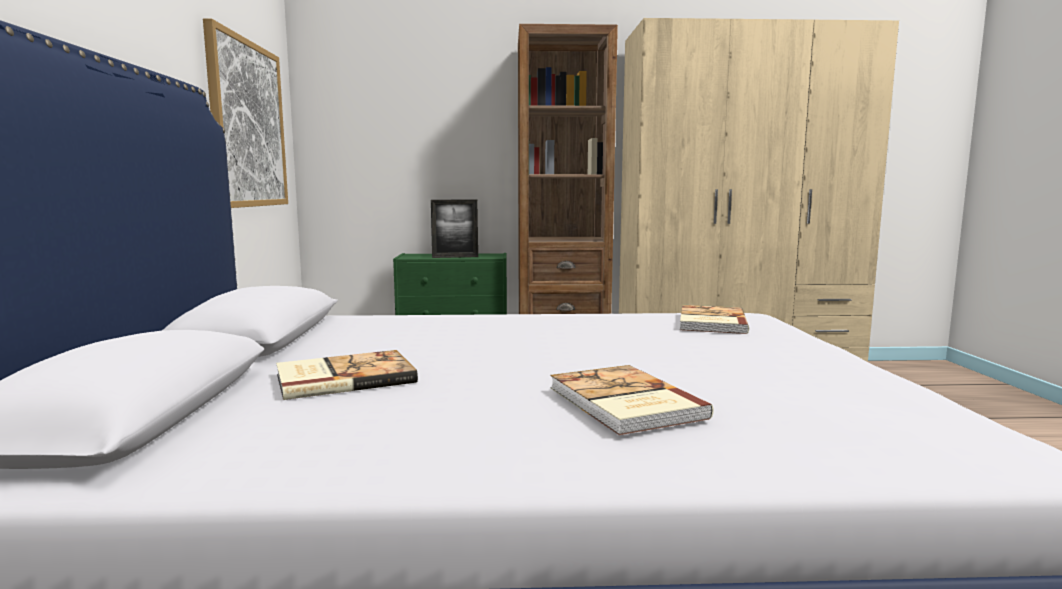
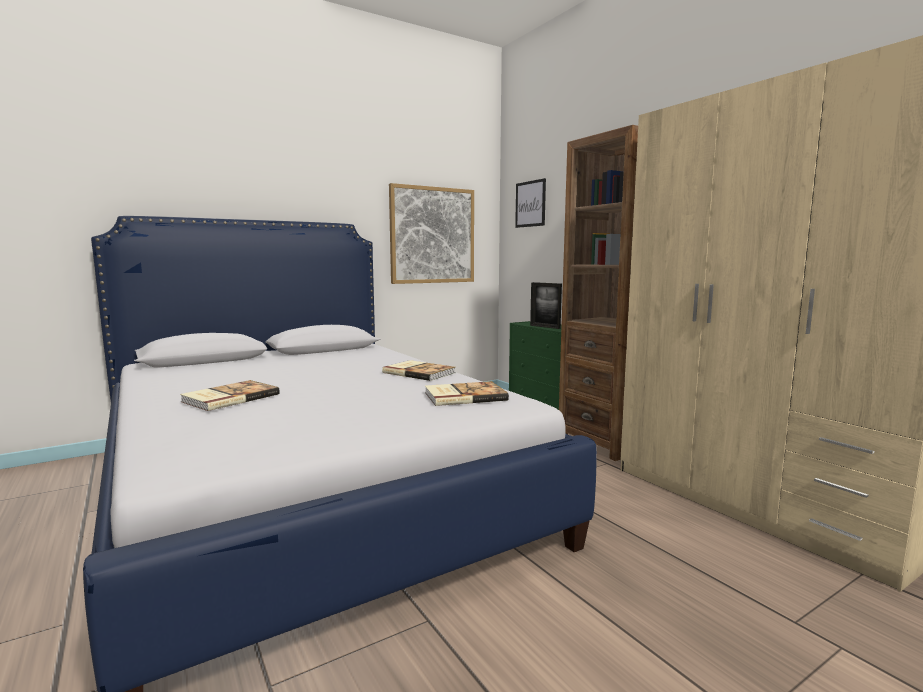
camera: 60 degrees right, 0 degrees up
(343, 378) = (258, 366): book -> book (419, 372)
(367, 92) = (530, 204): none -> picture

